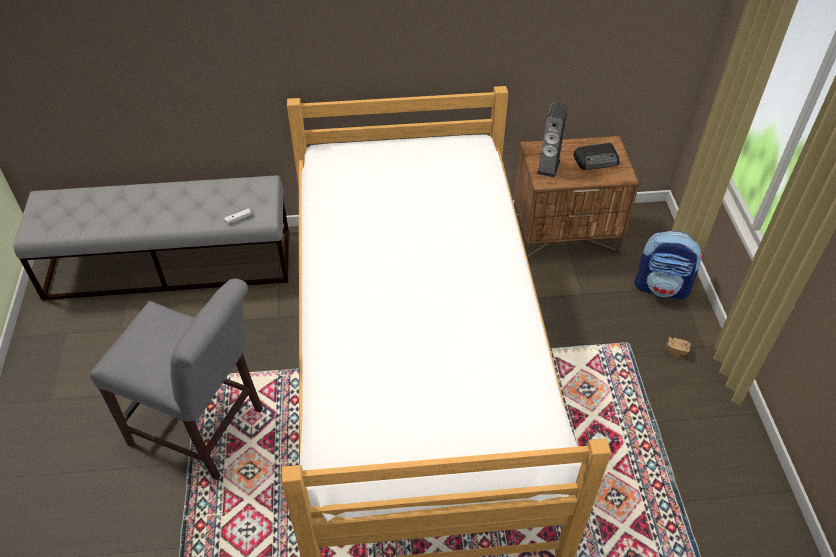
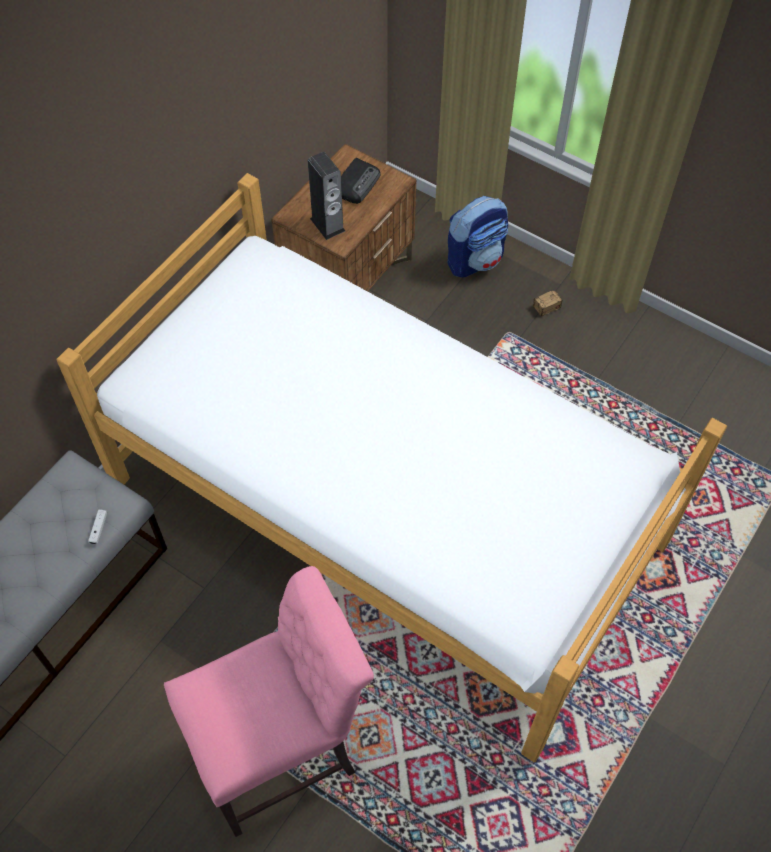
camera: 50 degrees left, 10 degrees up
(203, 430) = (282, 750): grey chair -> pink chair

